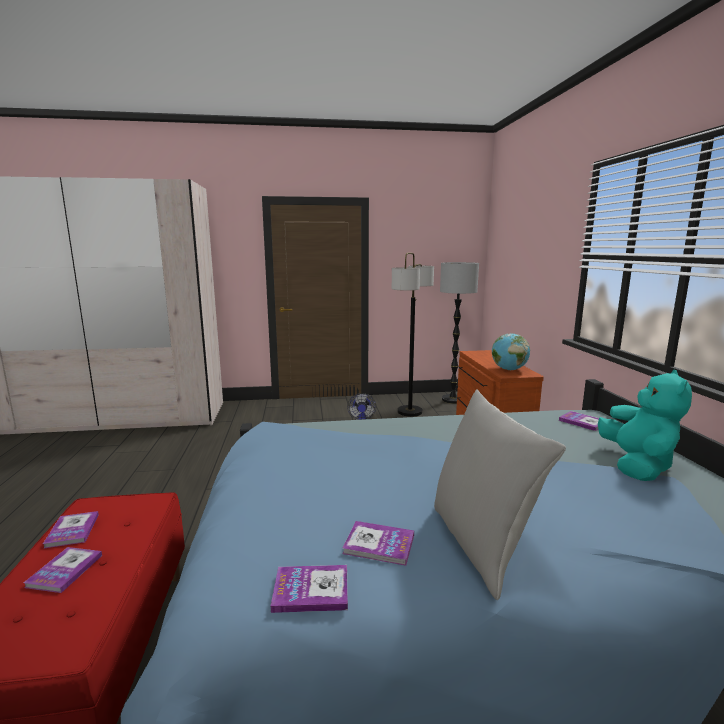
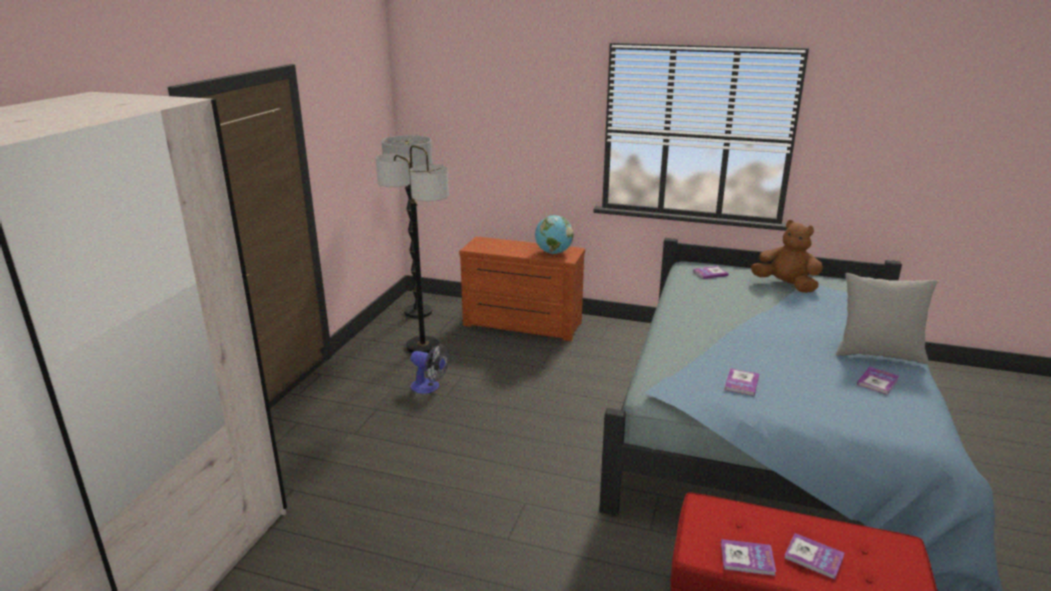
camera: 65 degrees left, 10 degrees up
(311, 590) = (921, 410): book -> book (741, 383)
(637, 465) = (786, 285): turquoise plush toy -> brown plush toy

